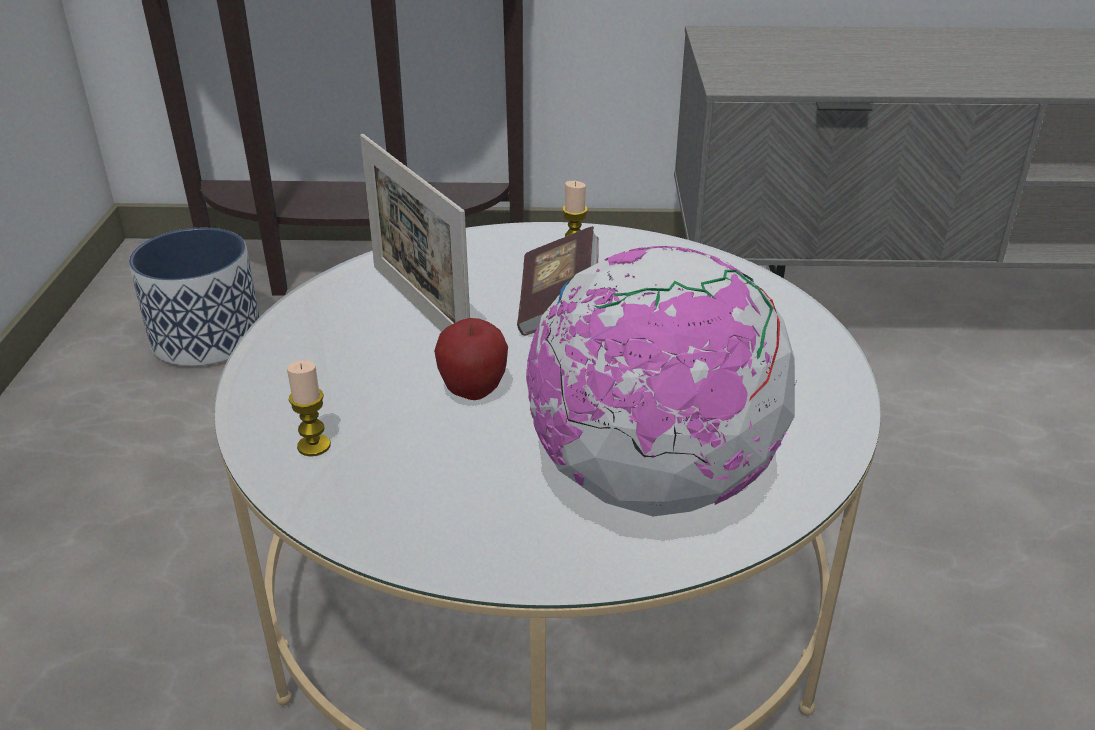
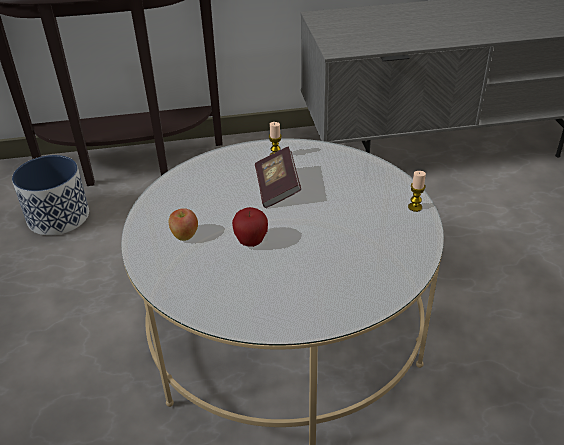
camera: 10 degrees left, 5 degrees up
(314, 446) = (184, 281): candle -> candle (415, 207)
(349, 364) = (184, 236): none -> apple
(419, 309) = (208, 200): picture frame -> none
(651, 483) = (348, 276): globe -> none

